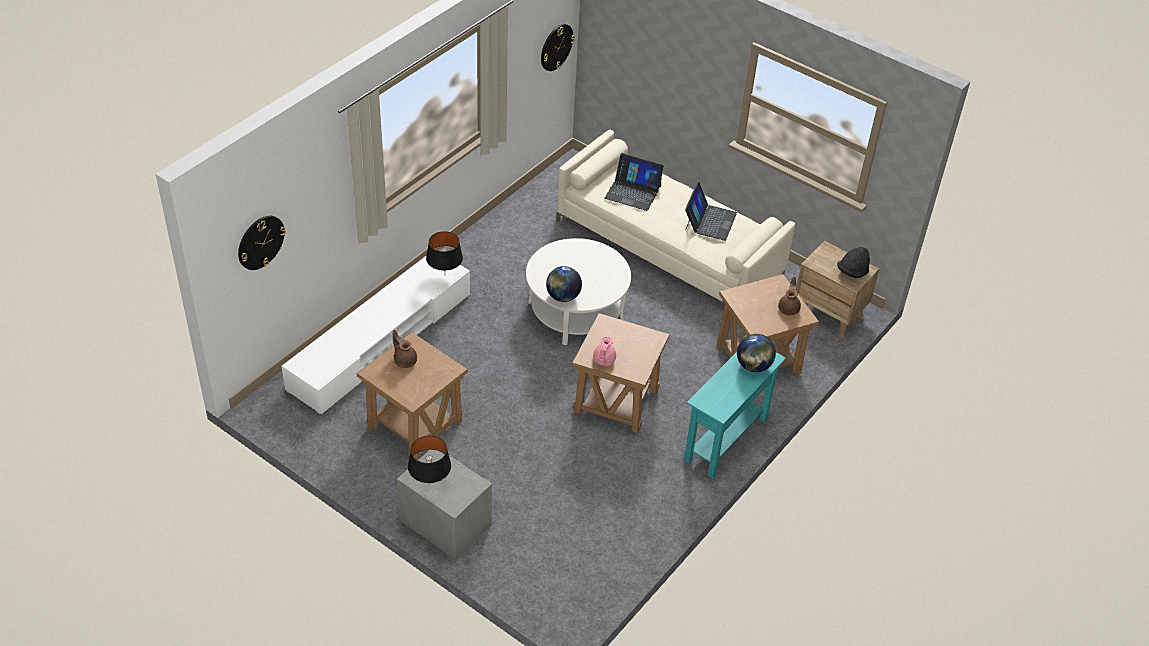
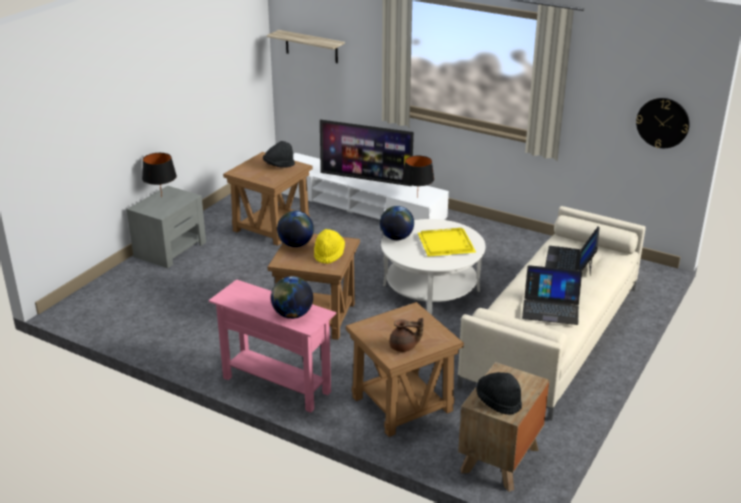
camera: 85 degrees right, 15 degrees down
(260, 242) = (311, 46): wall clock -> shelf
(383, 309) = (366, 179): none -> television
(405, 360) = (279, 165): brown teapot -> black hat
(583, 264) = (447, 244): none -> yellow tray
(603, 360) = (296, 244): pink teapot -> globe
(628, 338) = (329, 254): none -> yellow hat
(726, 439) = (276, 385): turquoise console table -> pink console table

